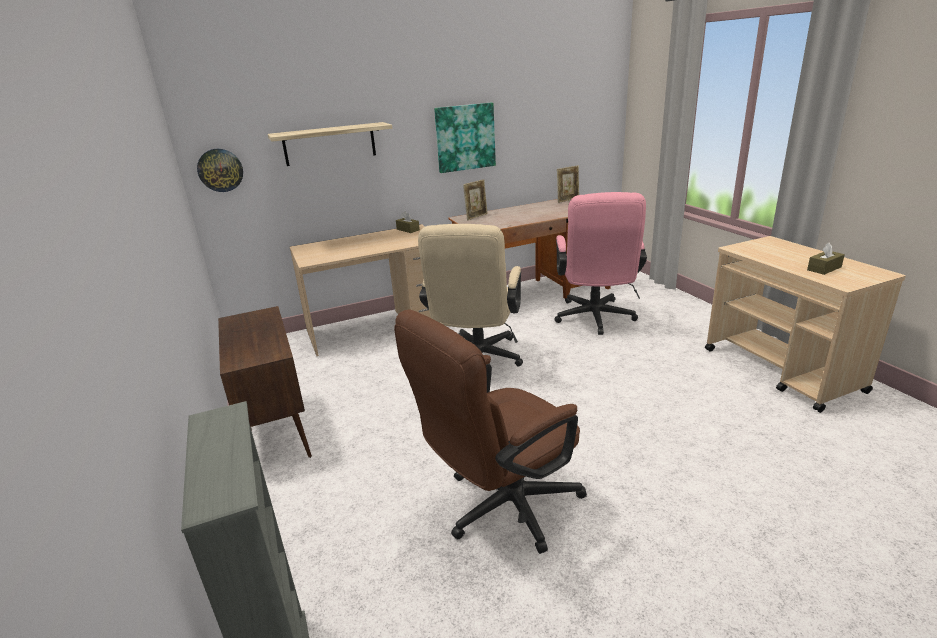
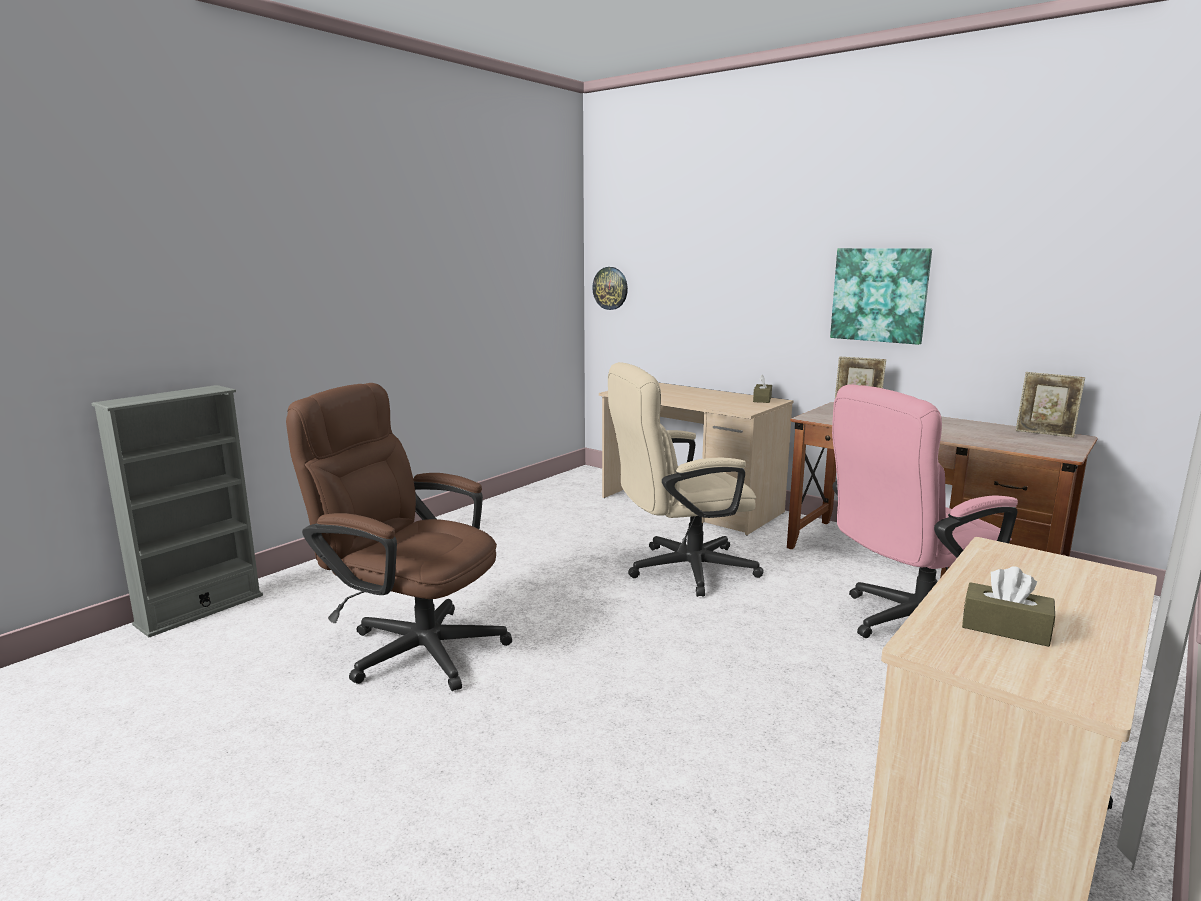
camera: 60 degrees right, 10 degrees down
(276, 430) = (472, 520): brown cabinet -> none
(329, 144) = (708, 277): shelf -> none

